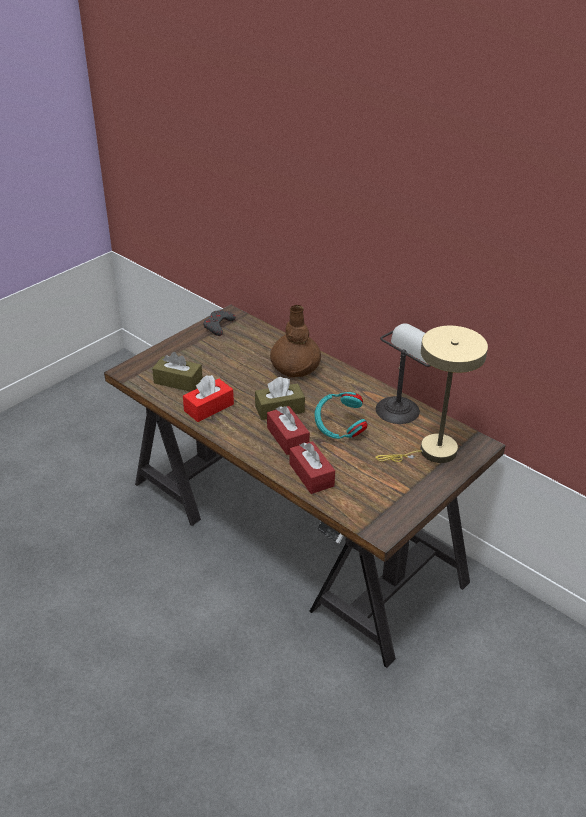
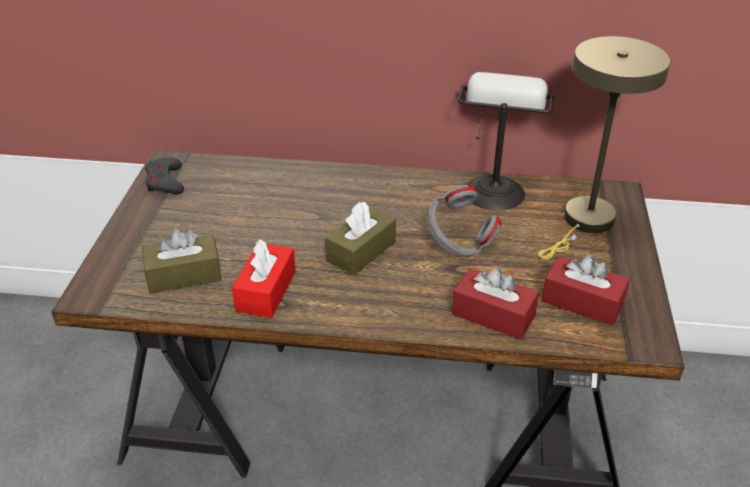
camera: 35 degrees left, 0 degrees up
(287, 438) = (411, 282): red tissue box -> red tissue box (582, 302)
(295, 367) = (323, 192): brown vase -> none
(339, 430) = (459, 244): turquoise headphones -> grey headphones

